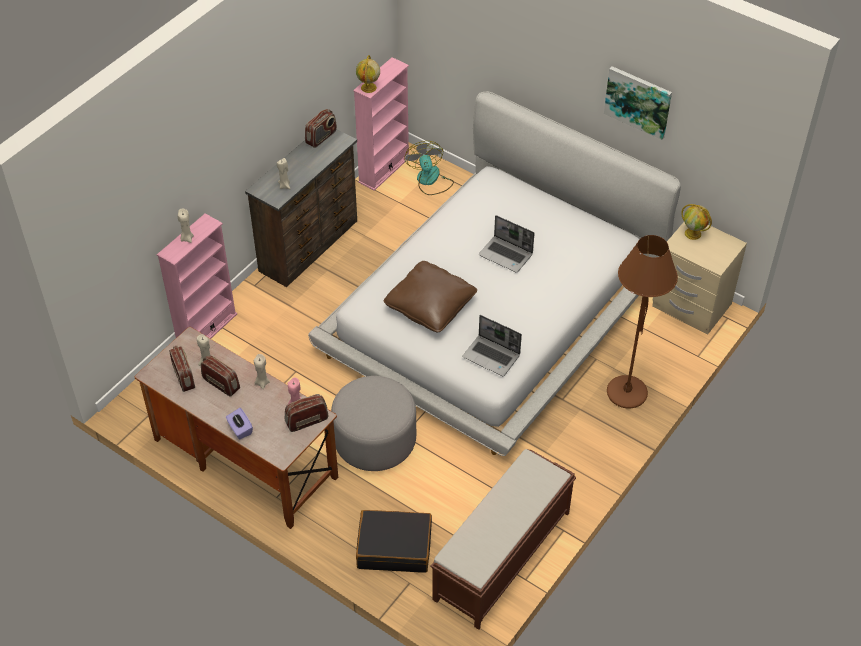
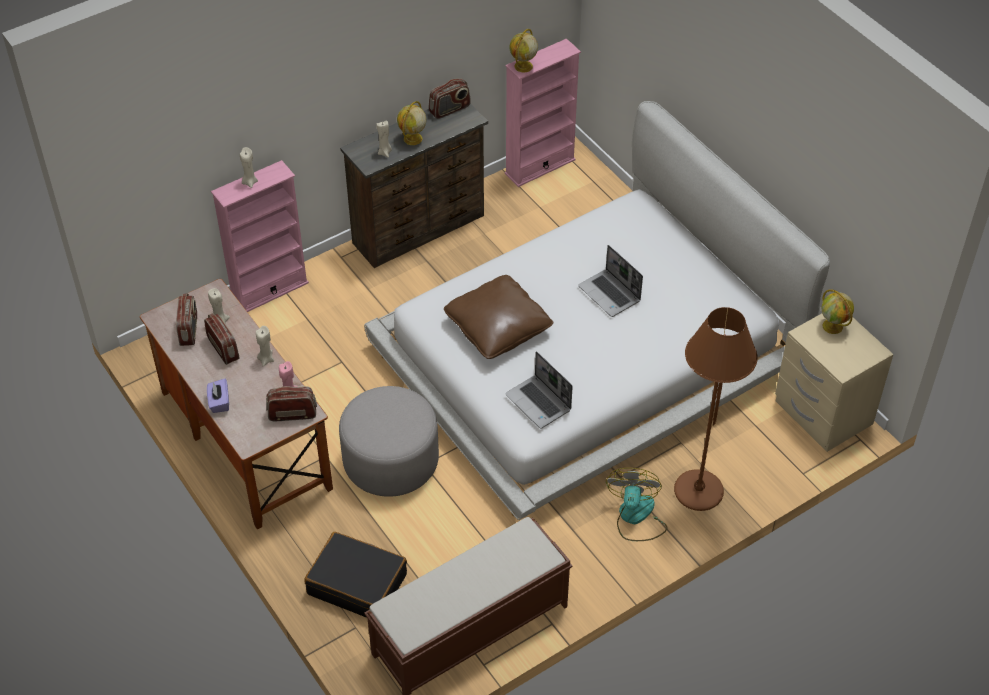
camera: 20 degrees right, 0 degrees up
(302, 169) = (412, 139): none -> globe
(430, 180) = (585, 191): fan -> fan (636, 517)
(638, 101) = (800, 152): picture -> none

